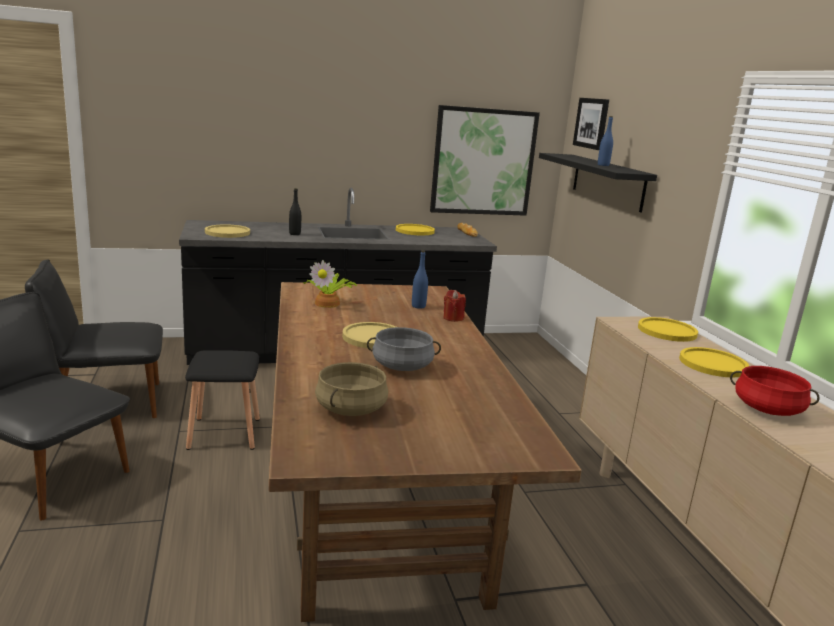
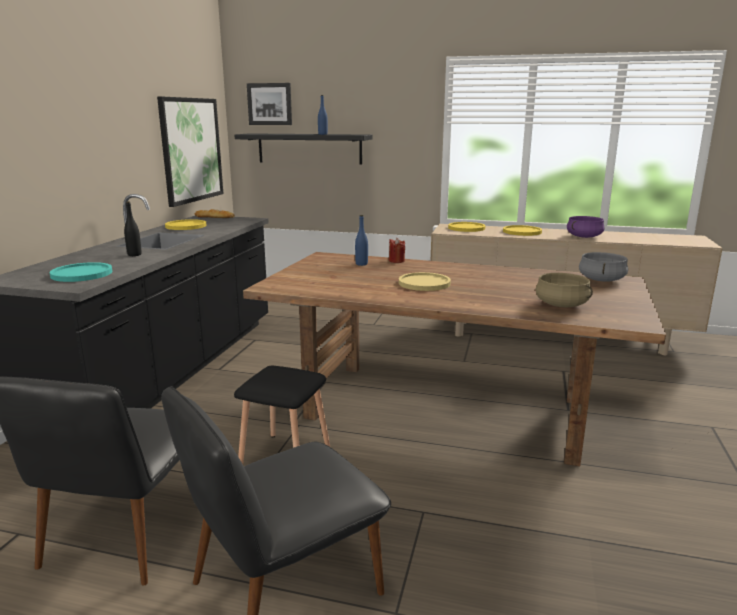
camera: 60 degrees left, 0 degrees up
(227, 232) = (82, 274): yellow plate -> turquoise plate
(329, 303) = (328, 283): potted plant -> none
(402, 367) = (489, 285): grey cooking pot -> grey cooking pot (602, 280)
(767, 409) = (584, 237): red cooking pot -> purple cooking pot

